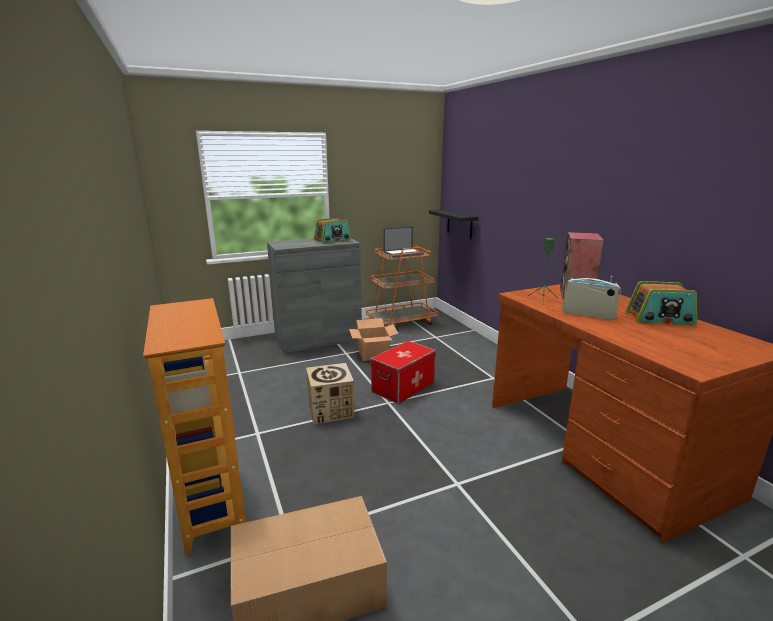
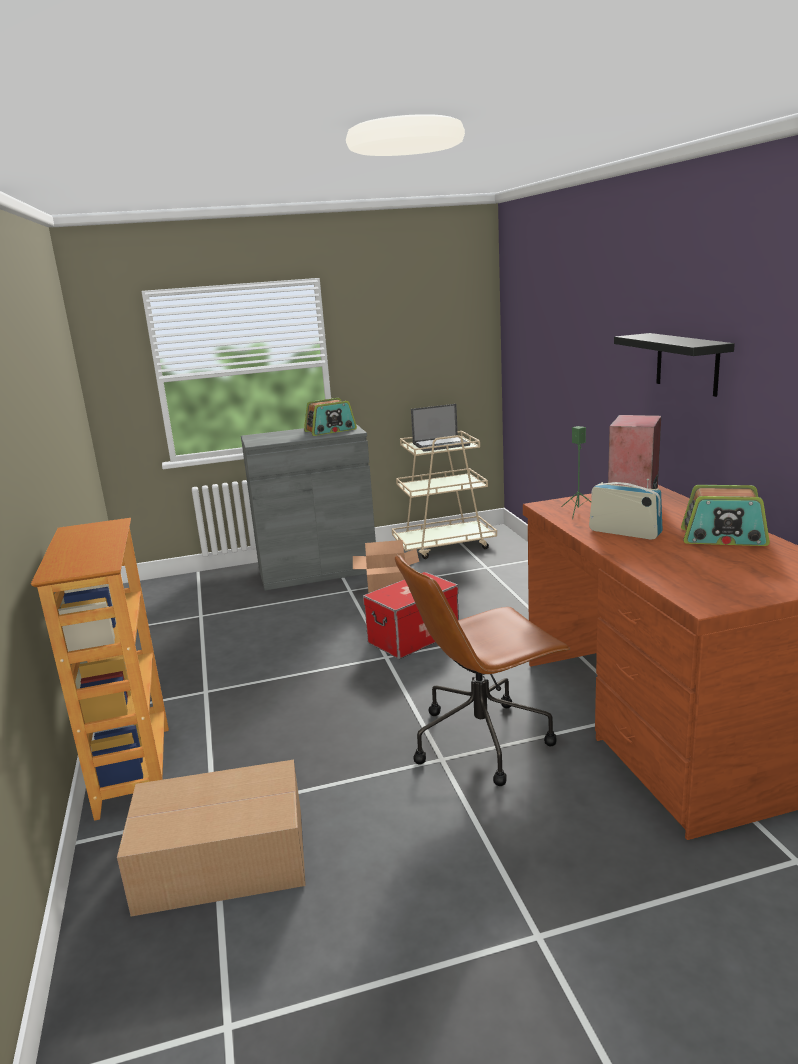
camera: 10 degrees right, 0 degrees up
(331, 410) = (306, 665): cardboard box -> none
(402, 322) = (444, 545): orange cart -> beige cart
(459, 224) = (524, 398): black shelf -> black shelf (687, 363)
(482, 466) = (483, 739): none -> brown office chair

